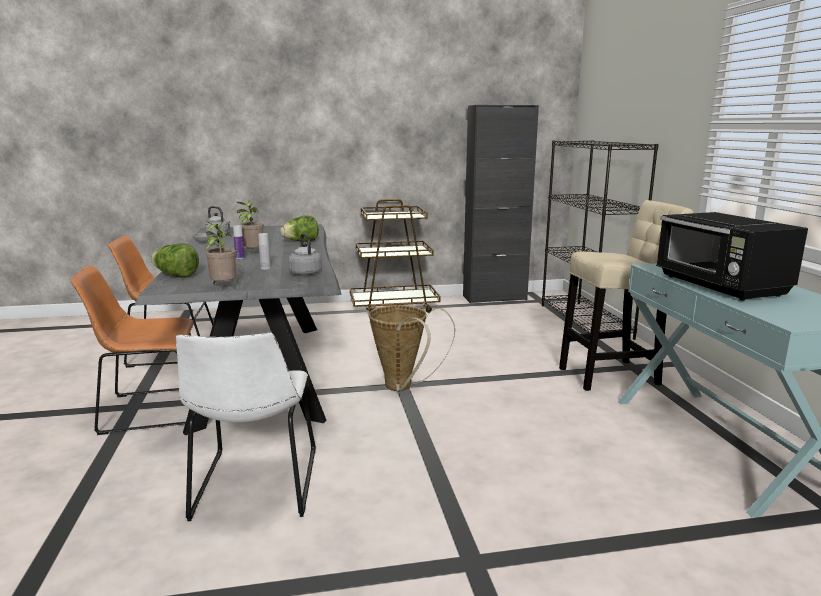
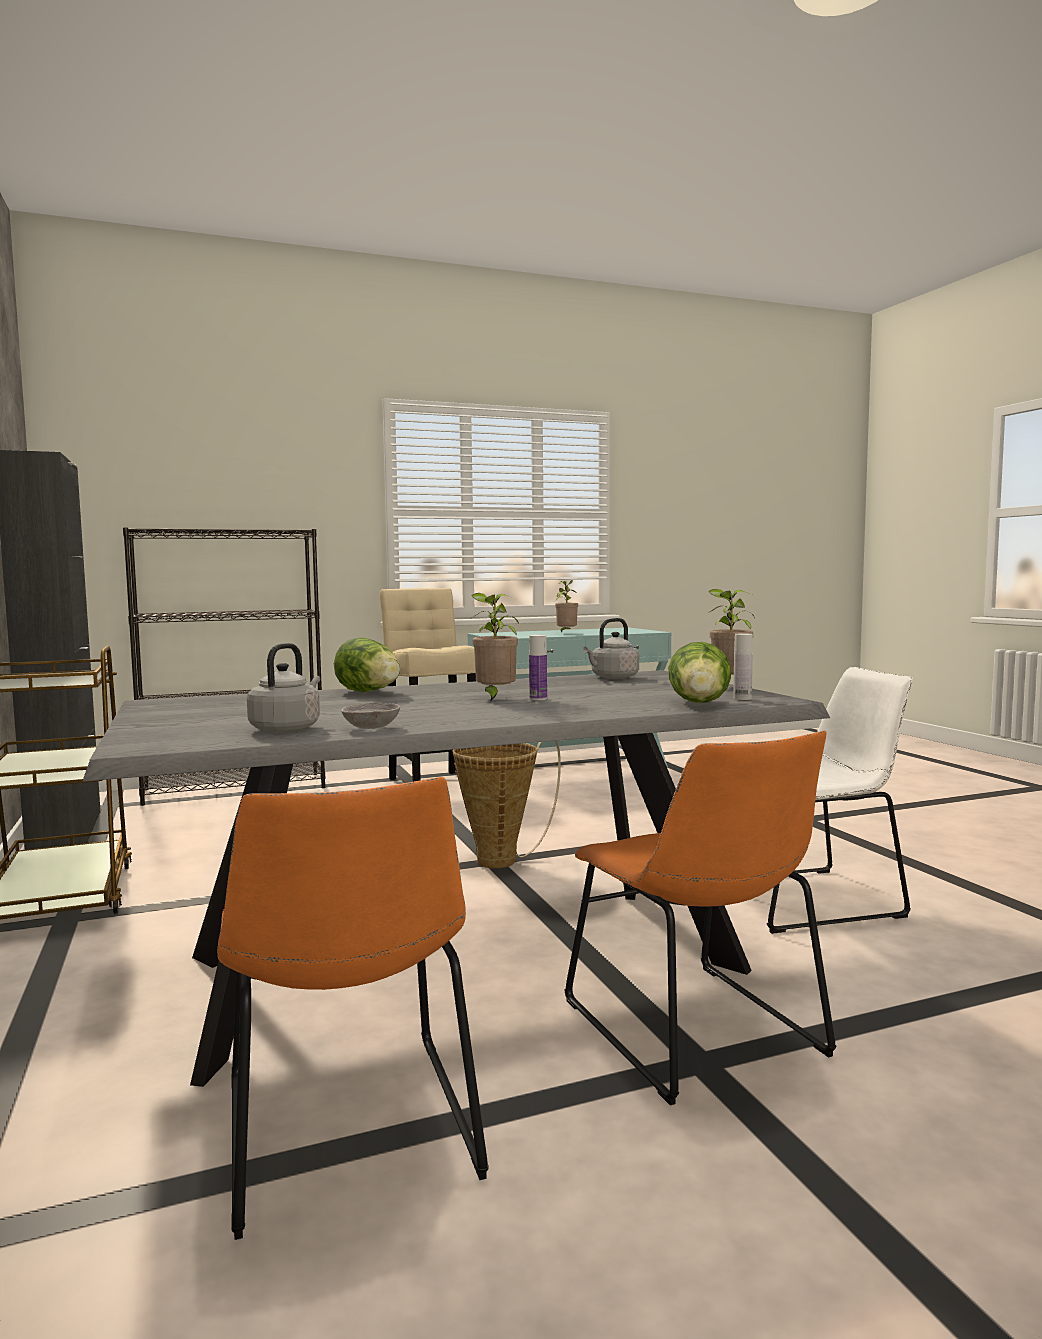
camera: 100 degrees left, 10 degrees down
(265, 268) = (602, 687): white bottle -> white bottle (742, 698)
(720, 286) = (566, 633): black microwave -> potted plant

